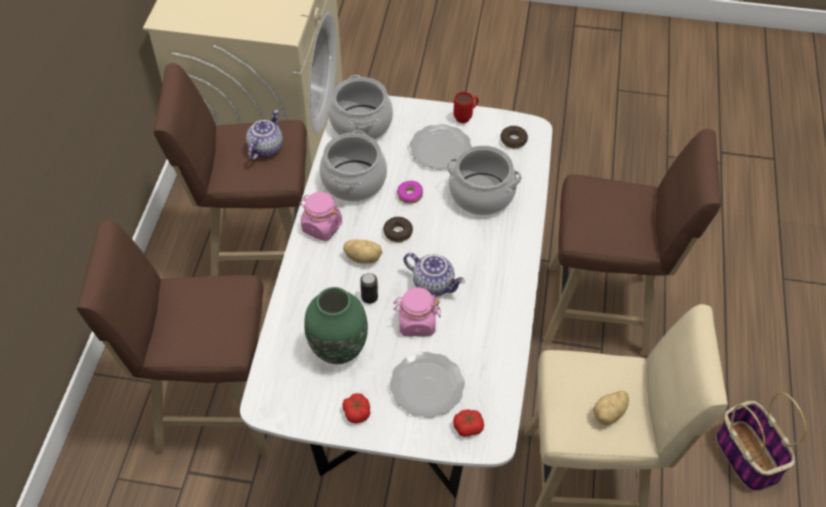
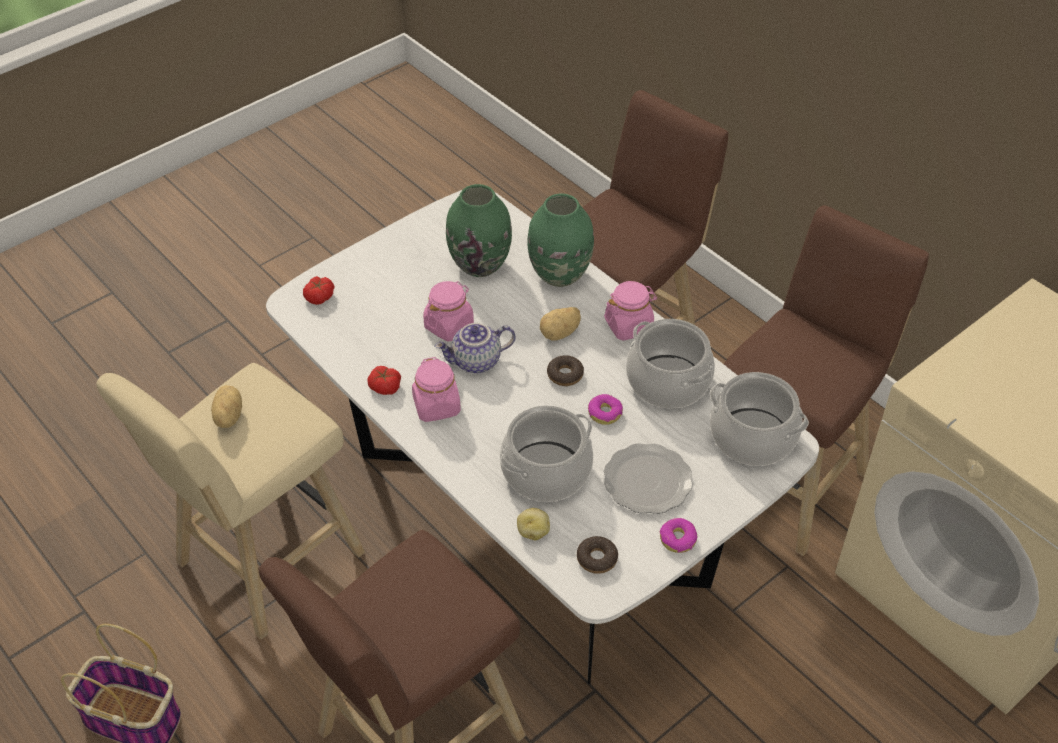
camera: 130 degrees right, 5 degrees down
(265, 148) = (803, 368): teapot -> none
(305, 294) = (560, 275): none -> green vase
(357, 412) = (410, 244): tomato -> tomato (385, 387)
(369, 297) = (510, 312): can -> none
(425, 386) = (384, 294): plate -> none
(466, 117) = (677, 539): red mug -> donut
(491, 278) = (437, 406): none -> pink jar
(526, 174) = (533, 531): none -> potato

